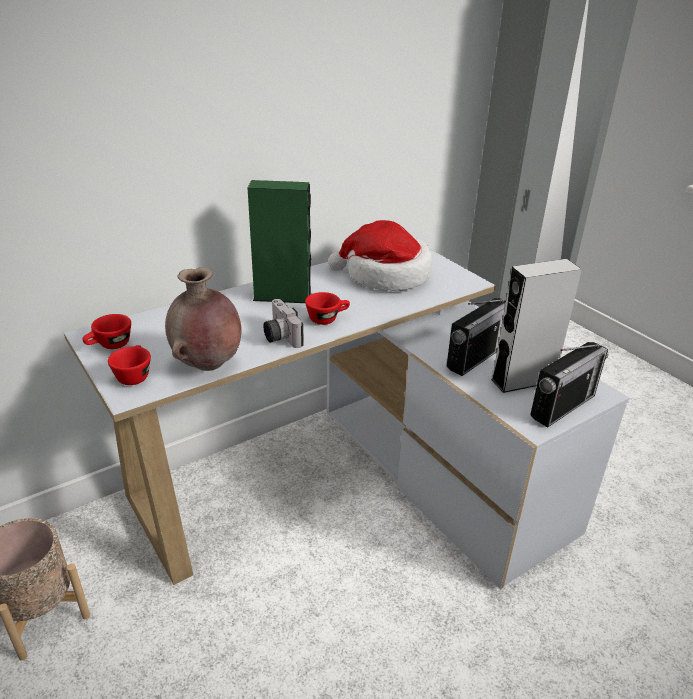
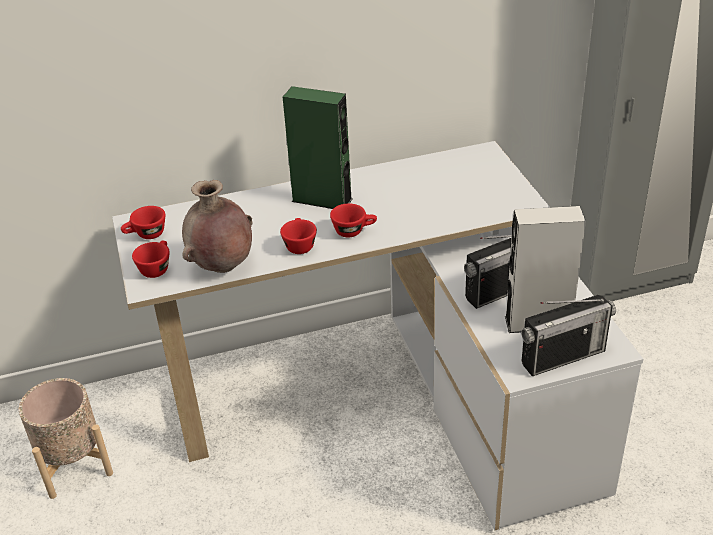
camera: 20 degrees right, 5 degrees up
(279, 336) = (299, 245): camera -> red cup
(385, 275) = (439, 185): hat -> none

